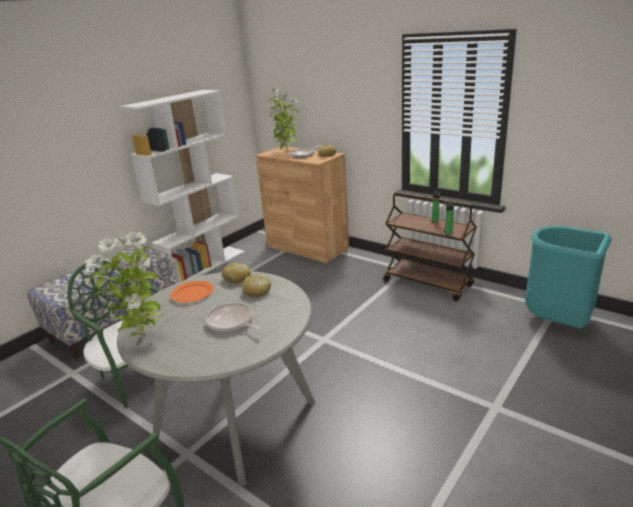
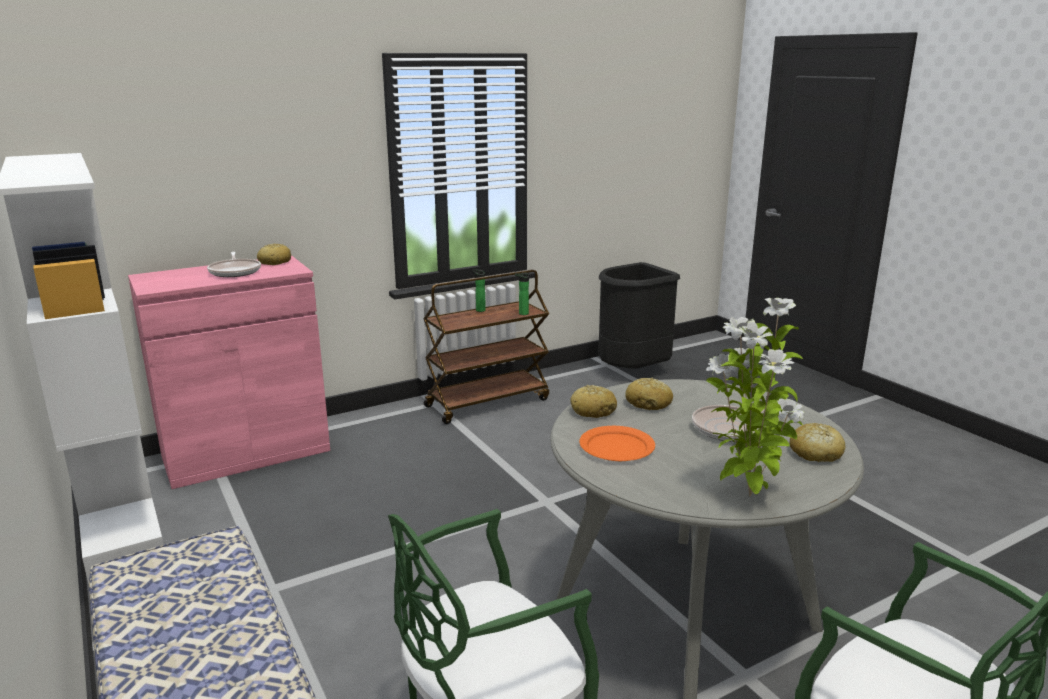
camera: 70 degrees left, 5 degrees down
(205, 357) = (815, 453): none -> bread
(286, 150) = (170, 275): potted plant -> none
(307, 247) = (246, 453): brown cabinet -> pink cabinet
(558, 322) = (632, 371): turquoise trash can -> black trash can

